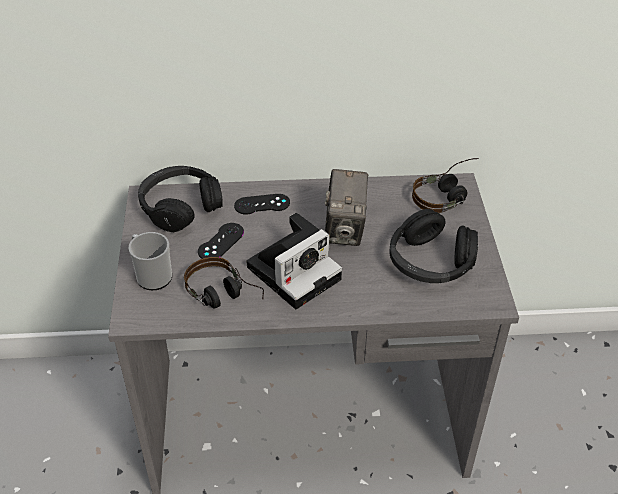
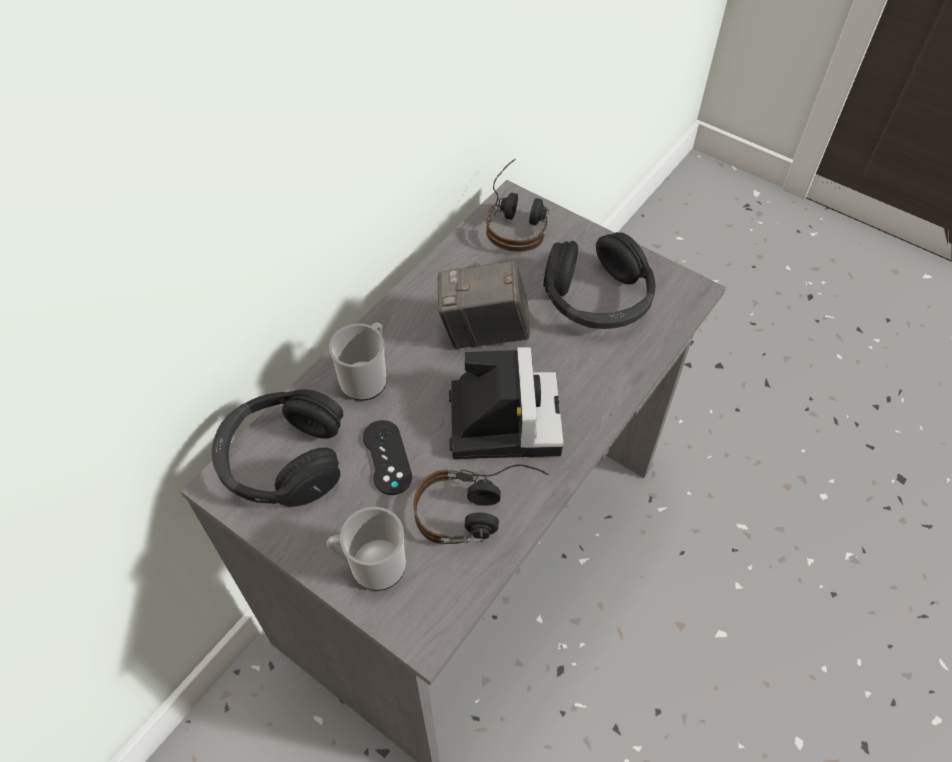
camera: 50 degrees left, 10 degrees up
(262, 204) = (366, 377): black game controller -> mug
(345, 230) = (484, 333): camera -> camera turned 135 degrees clockwise

